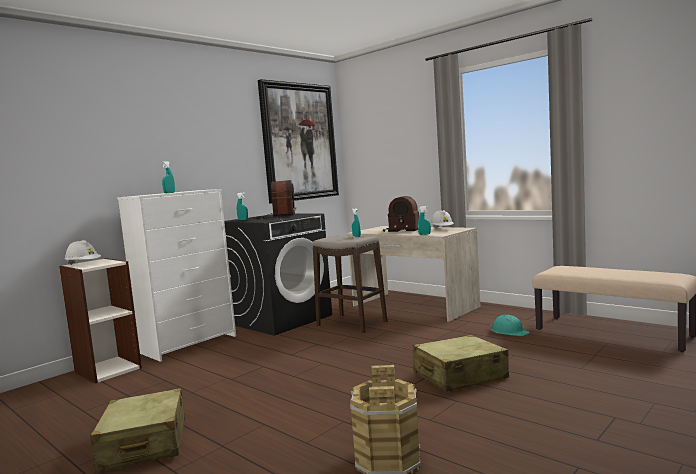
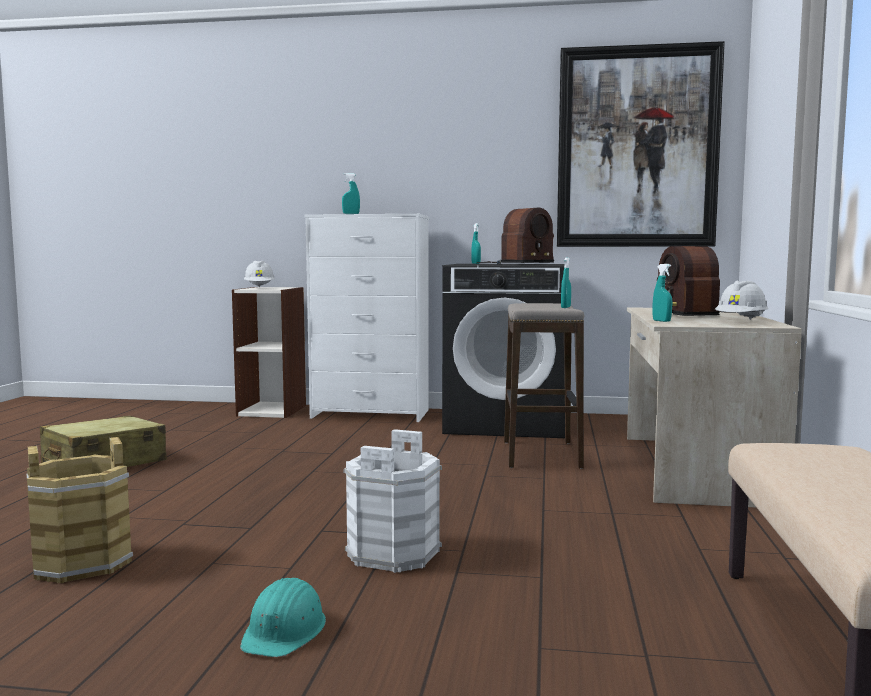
camera: 55 degrees right, 0 degrees up
(459, 376) = (392, 553): beige suitcase -> white bucket
(509, 332) = (672, 554): turquoise hard hat -> turquoise hard hat (285, 630)

